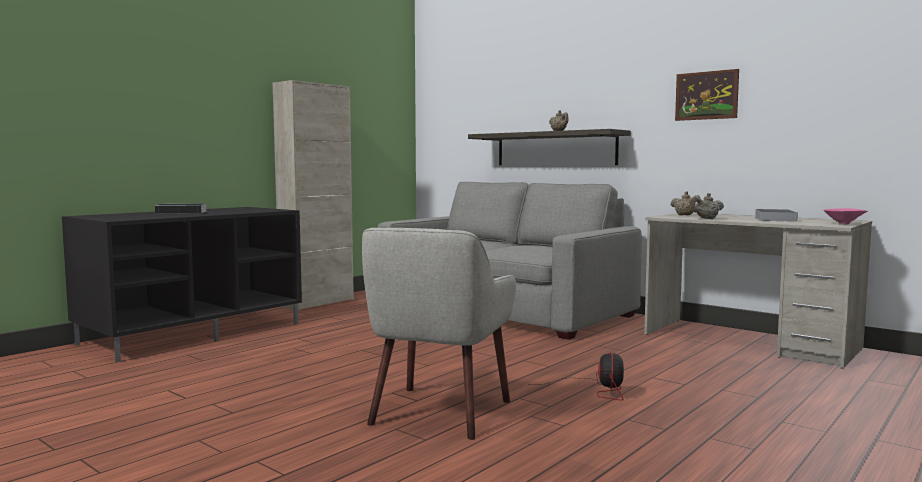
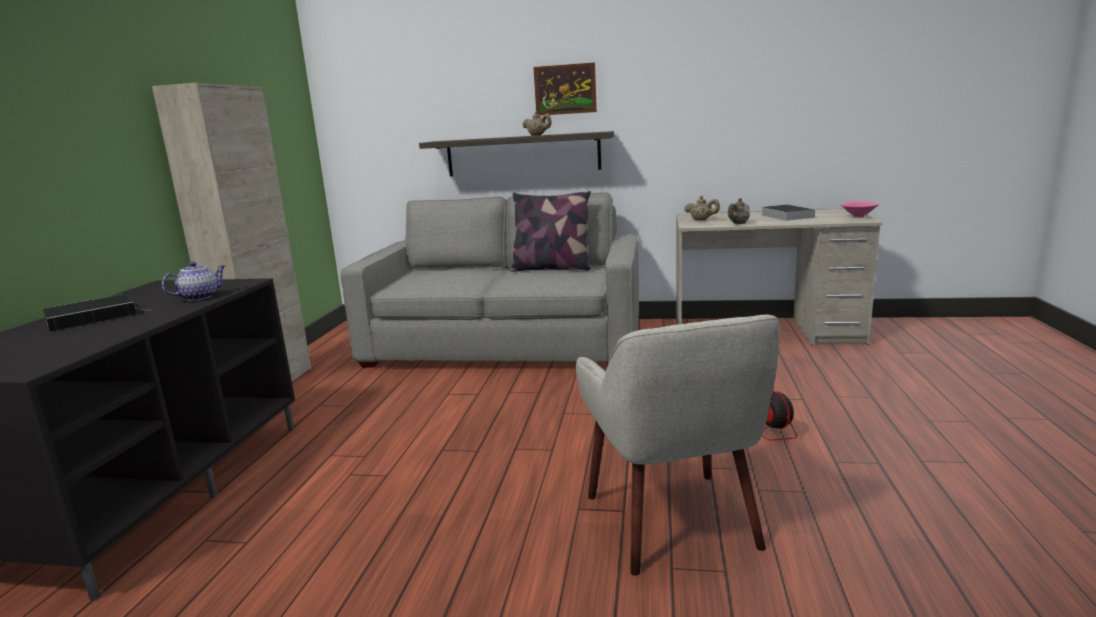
camera: 30 degrees left, 10 degrees up
(244, 211) = (200, 297): none -> teapot
(543, 246) = (551, 268): none -> pillow
(706, 95) = (696, 92): picture -> picture (565, 89)

